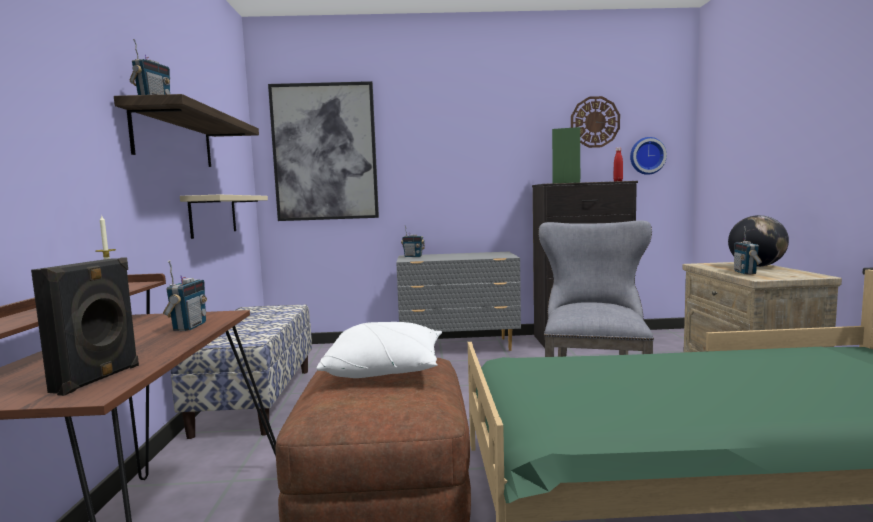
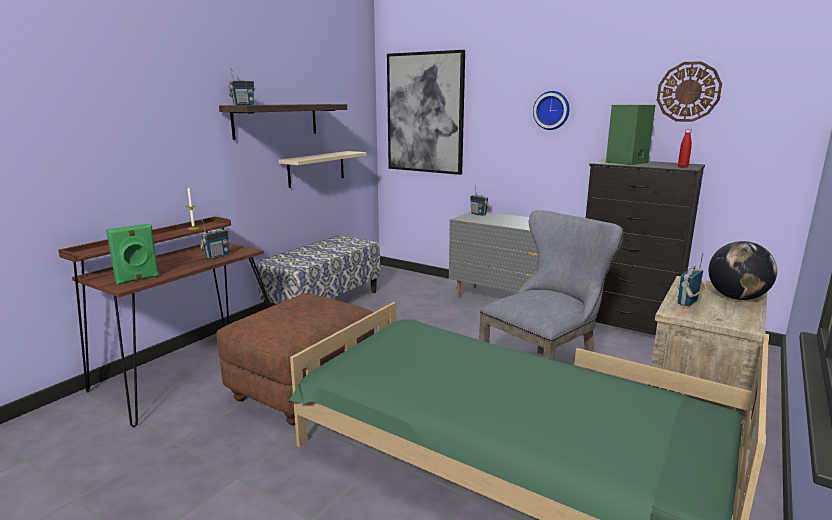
camera: 35 degrees right, 10 degrees up
(99, 379) = (138, 279): black speaker -> green speaker
(385, 369) = (311, 307): white pillow -> none
(646, 156) = (753, 135): wall clock -> wall clock (552, 110)

